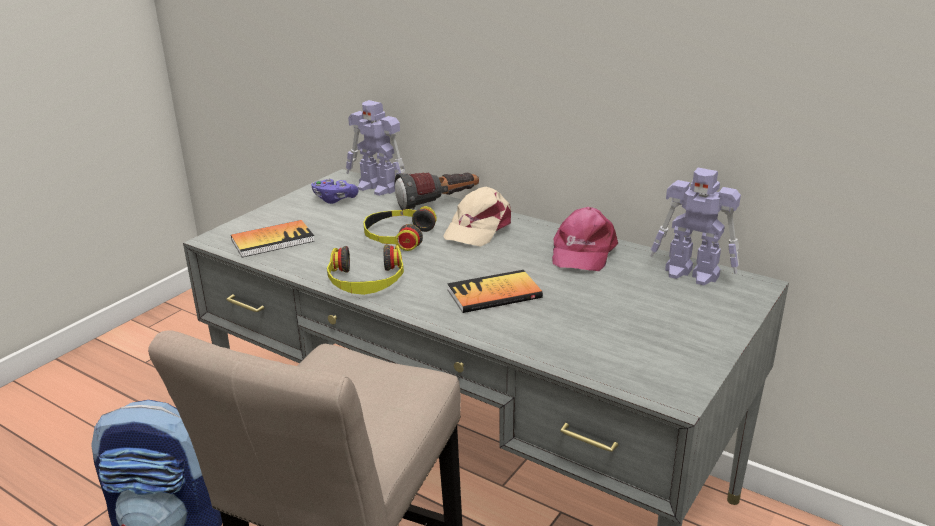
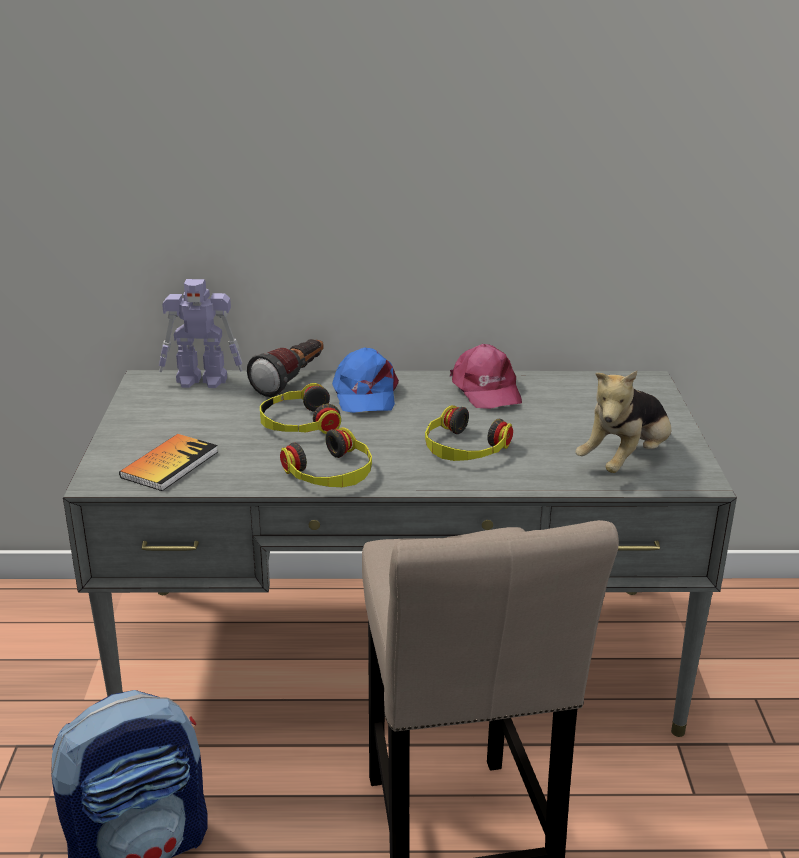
camera: 35 degrees left, 0 degrees up
(334, 199) = (172, 404): purple game controller -> none
(478, 228) = (365, 394): beige cap -> blue cap
(494, 294) = (464, 448): book -> headphones
(625, 351) = (625, 460): none -> plush toy
(693, 274) = (595, 384): toy robot -> none

